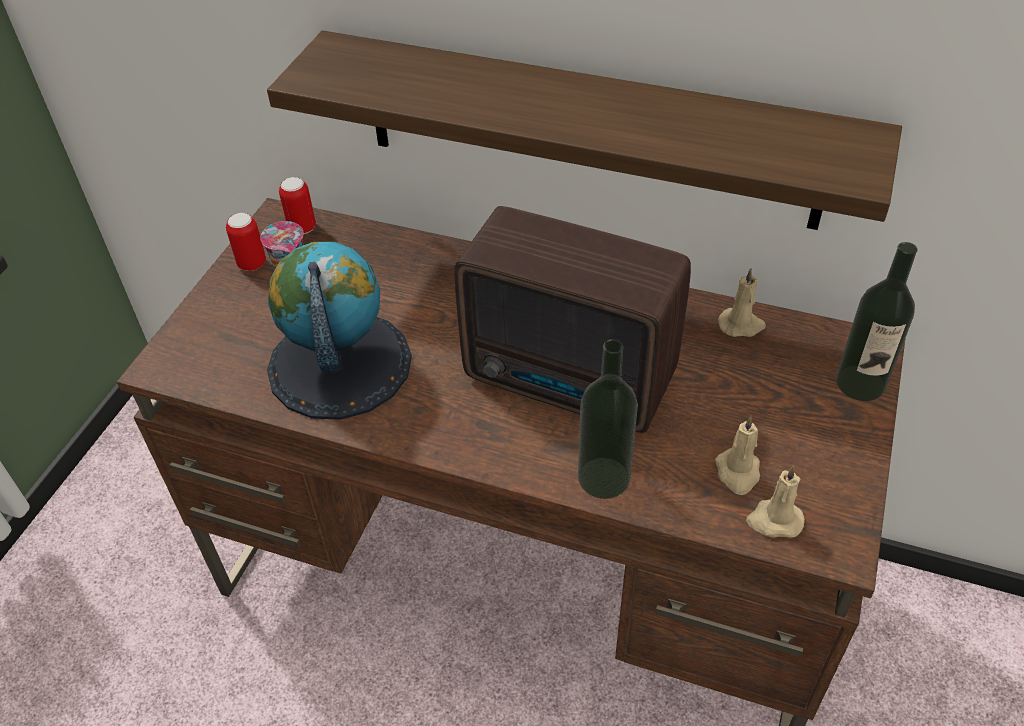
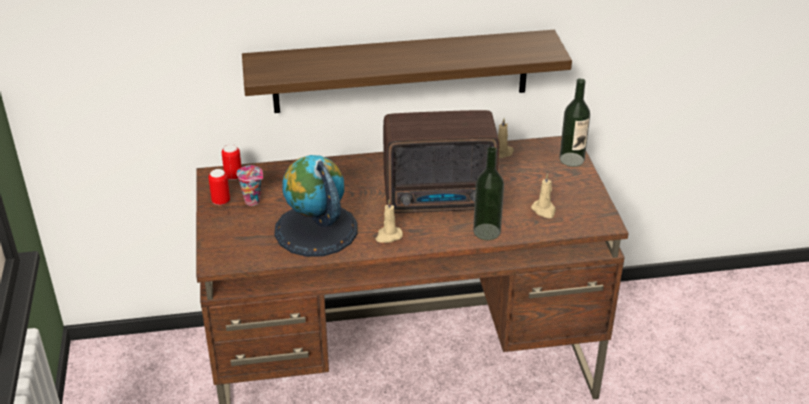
camera: 30 degrees left, 10 degrees down
(774, 520) = (572, 222): beige candle -> beige candle (388, 236)

